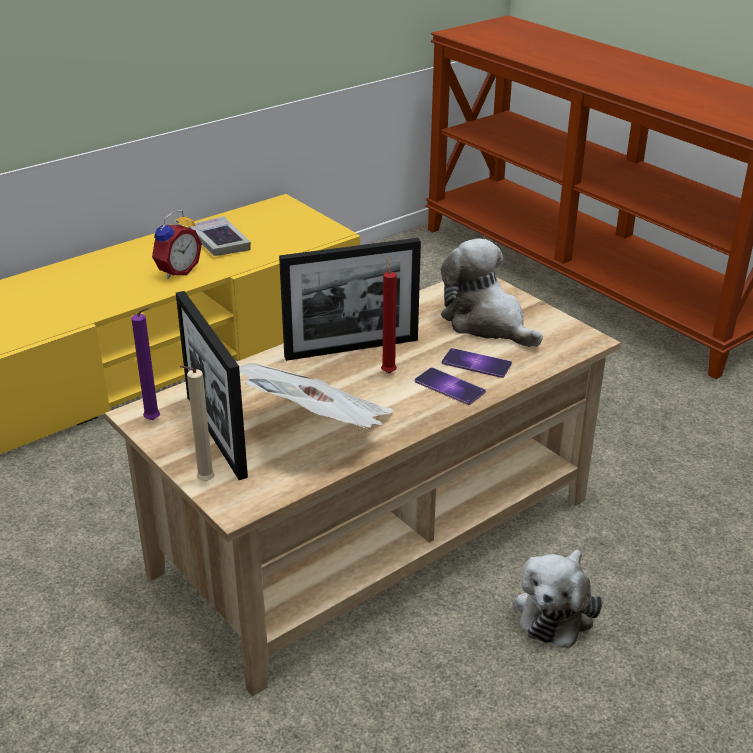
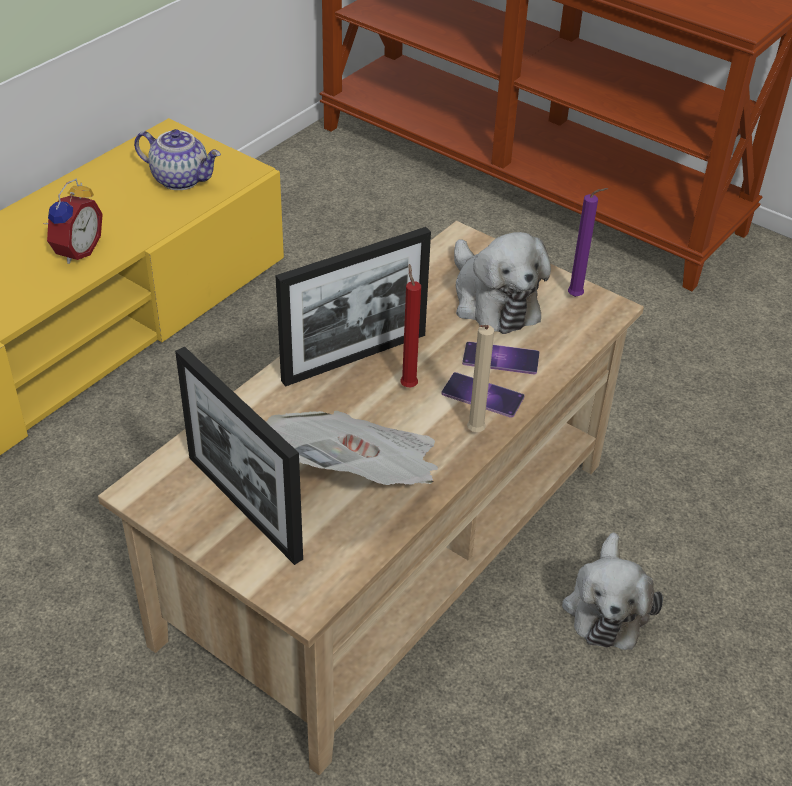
camera: 15 degrees left, 10 degrees up
(154, 421) = (163, 498): purple candle -> purple candle (577, 297)
(203, 482) = (254, 575): beige candle -> beige candle (474, 433)
(219, 242) = (113, 201): book -> none
(279, 233) = (181, 179): none -> teapot
(487, 323) = (493, 300): plush toy -> plush toy turned 150 degrees counterclockwise

